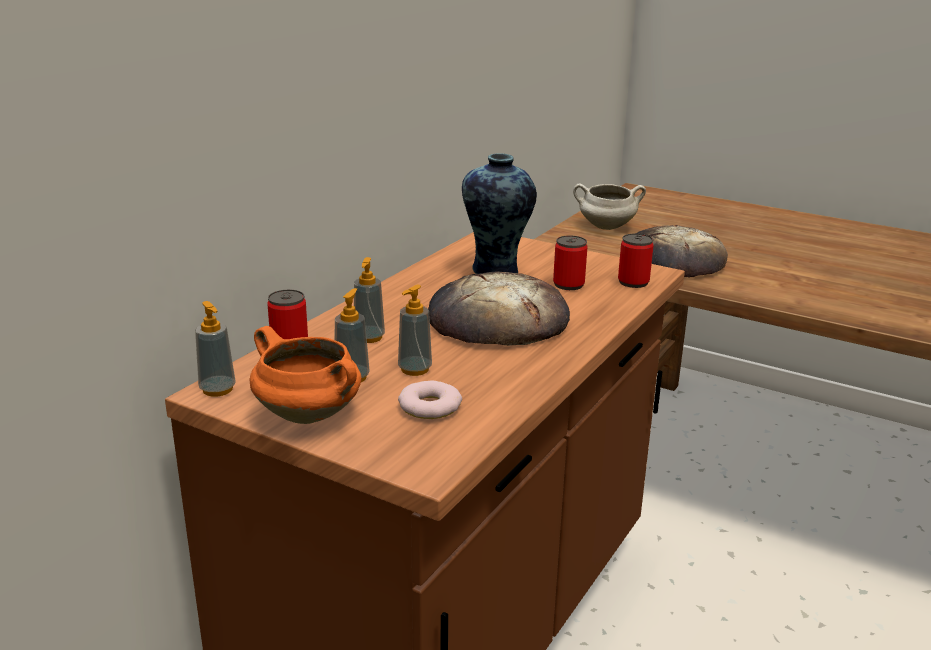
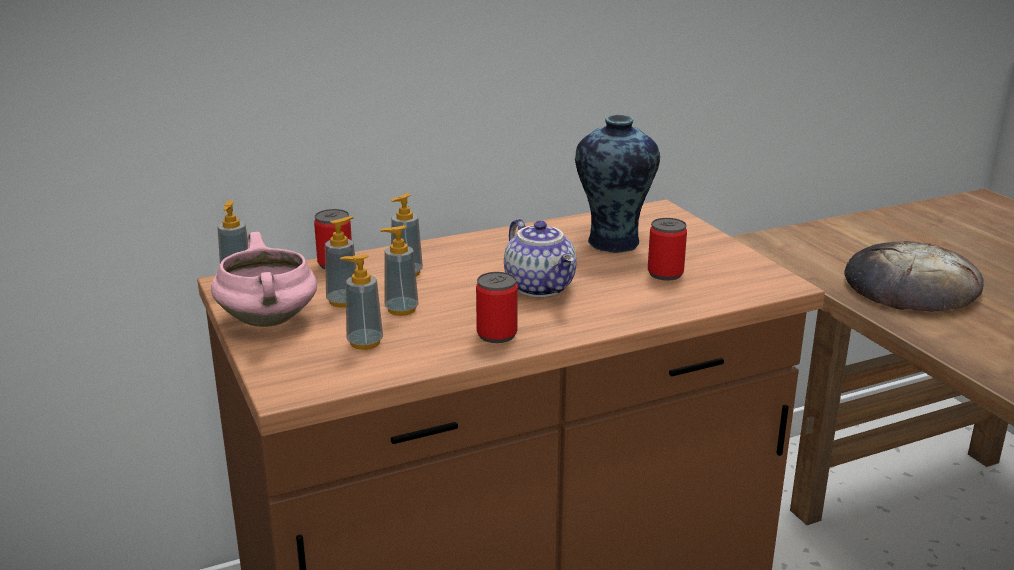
camera: 35 degrees right, 0 degrees up
(310, 415) = (270, 321): orange cooking pot -> pink cooking pot
(429, 406) = (365, 343): donut -> soap dispenser
(497, 319) = (541, 287): bread -> teapot
(605, 227) = (878, 233): white cooking pot -> none
(633, 282) = (740, 288): can -> can (497, 334)

